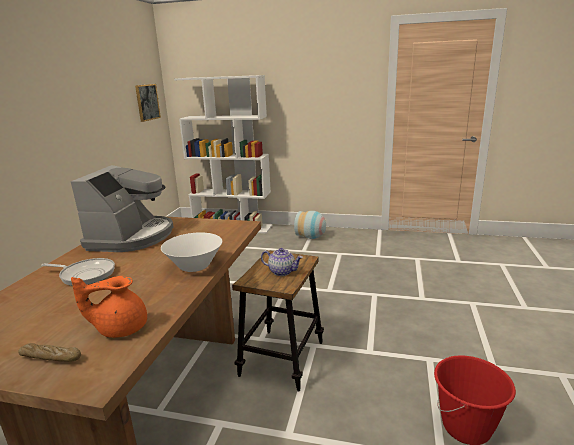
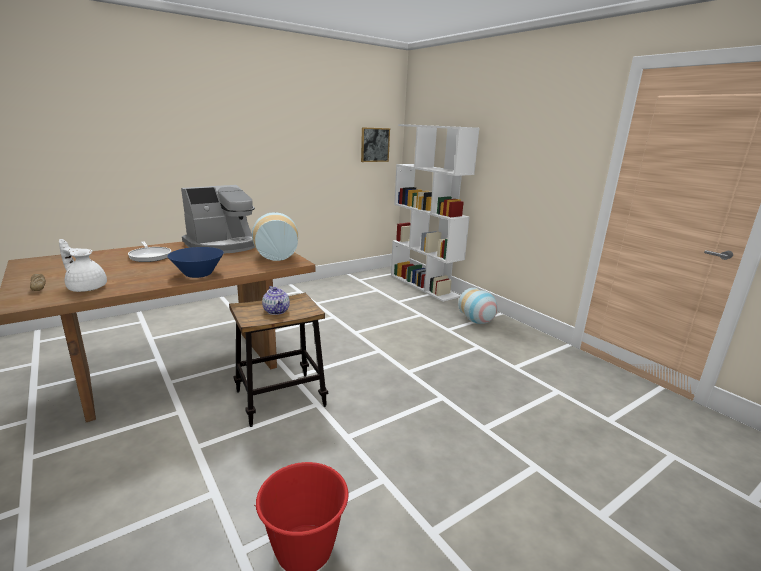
camera: 40 degrees right, 0 degrees up
(120, 328) = (86, 287): orange teapot -> white teapot
(194, 266) = (198, 274): white bowl -> blue bowl
(213, 227) = (276, 257): none -> vase

